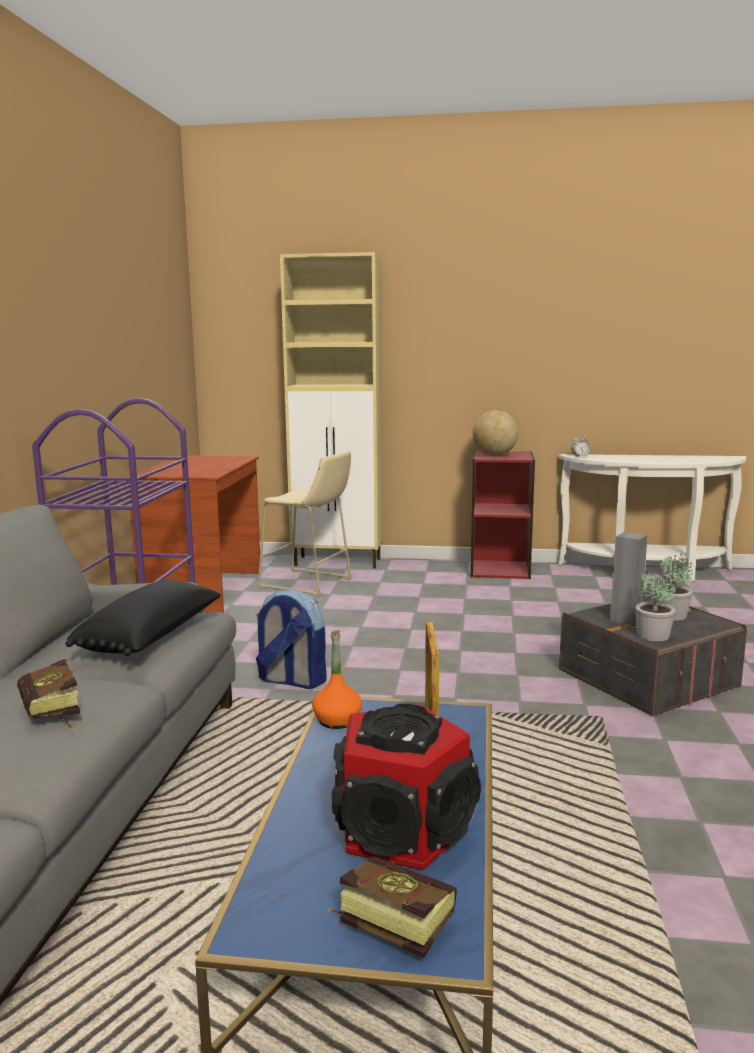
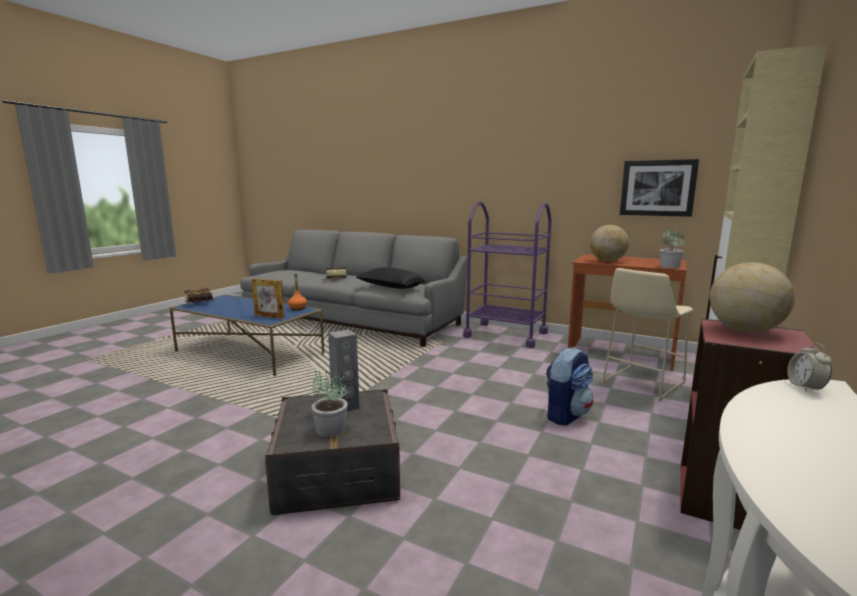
camera: 110 degrees right, 0 degrees up
(153, 367) = (657, 188): none -> picture
(206, 469) = (607, 261): none -> globe
(291, 681) = (443, 360): backpack -> backpack (566, 415)
(403, 831) = (227, 308): speaker -> none
(653, 635) = (305, 405): potted plant -> potted plant (669, 266)

